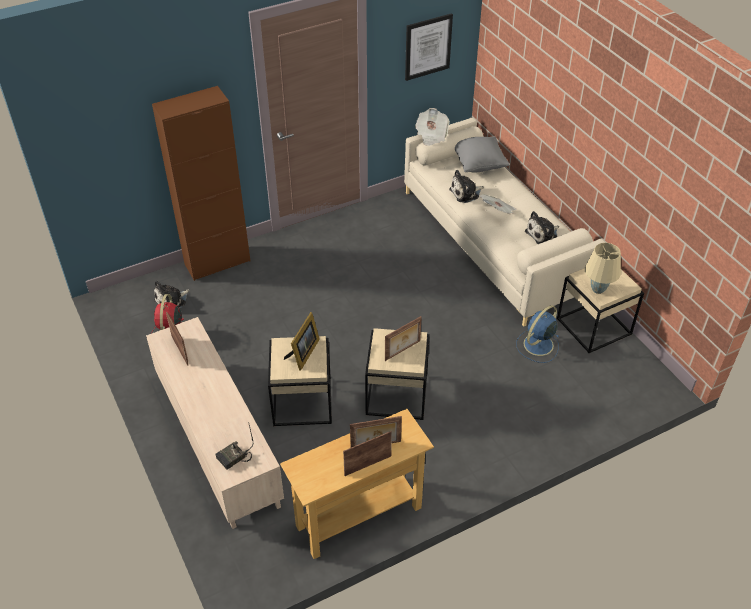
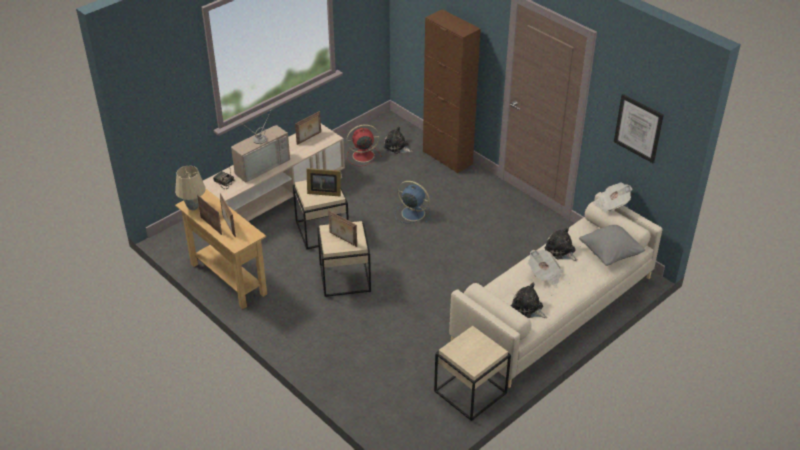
camera: 75 degrees right, 5 degrees down
(214, 411) = (260, 165): none -> television
(537, 345) = (430, 355): blue fan -> blue fan (412, 213)
(597, 289) = (459, 346): beige table lamp -> beige table lamp (193, 207)

